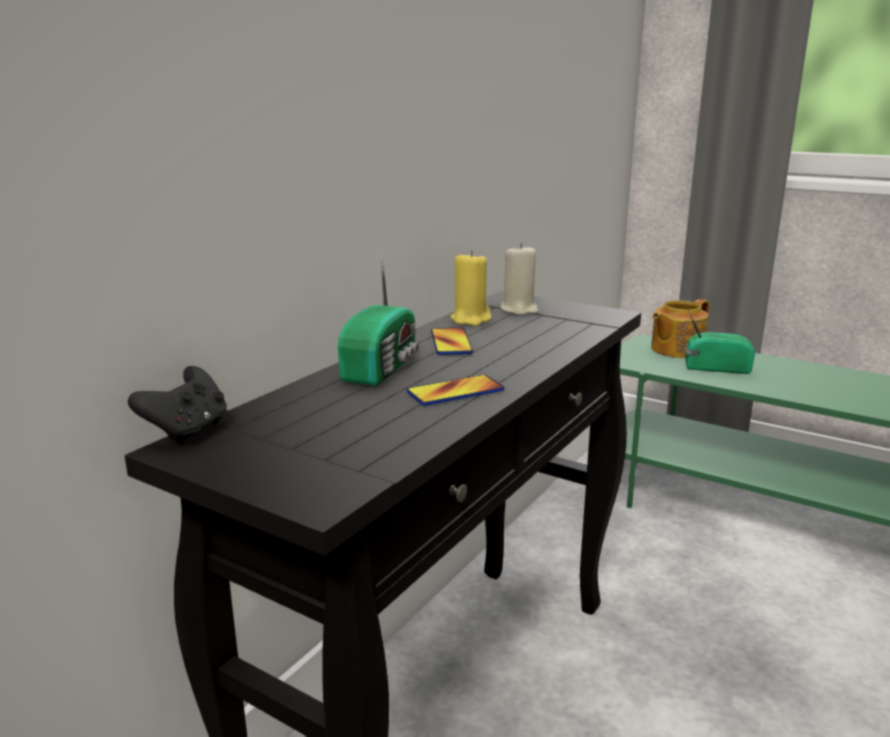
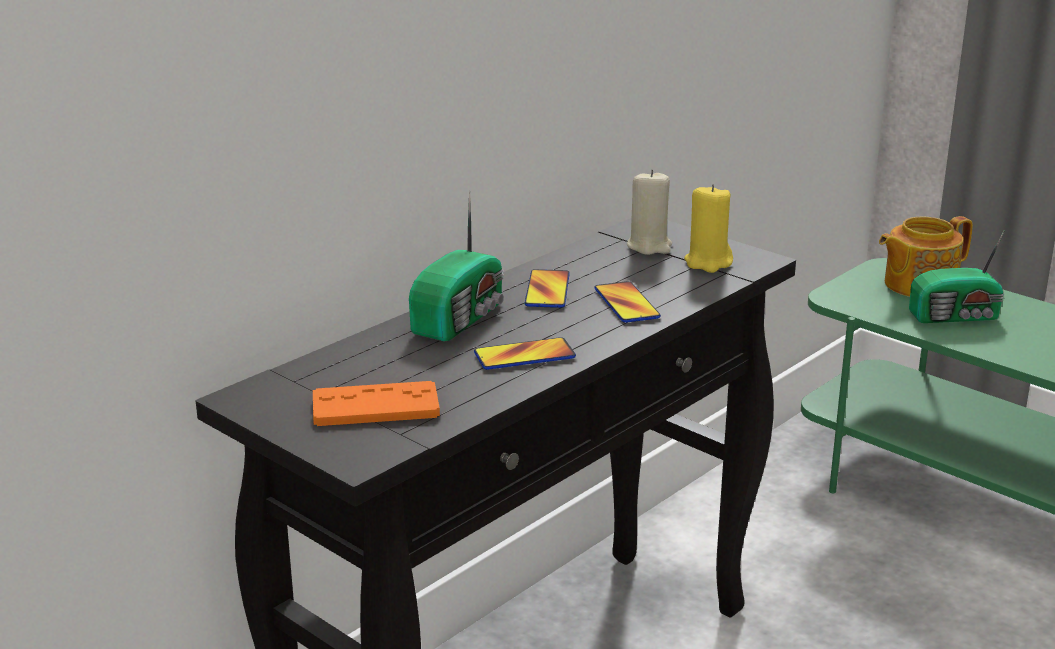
camera: 10 degrees right, 5 degrees up
(188, 431) = (253, 380): black game controller -> none
(324, 446) = (375, 407): none -> orange game controller
(471, 319) = (585, 258): yellow candle -> yellow candle (708, 262)
(524, 348) = (626, 304): none -> phone
(715, 367) = (956, 317): radio -> radio turned 150 degrees clockwise

